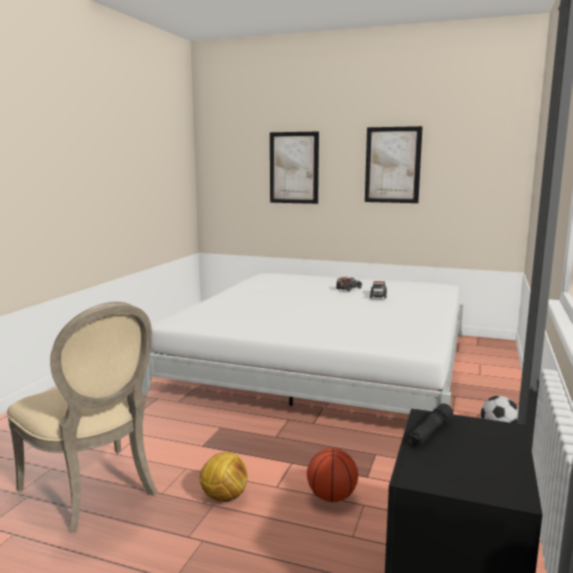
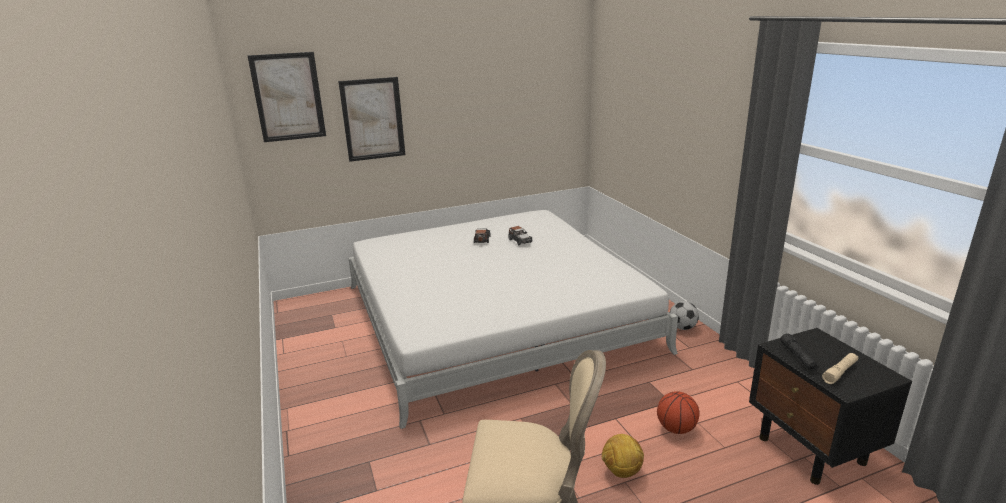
camera: 40 degrees left, 10 degrees up
(392, 165) = (477, 106): picture -> picture (288, 97)
(450, 463) = (840, 372): none -> beige flashlight

